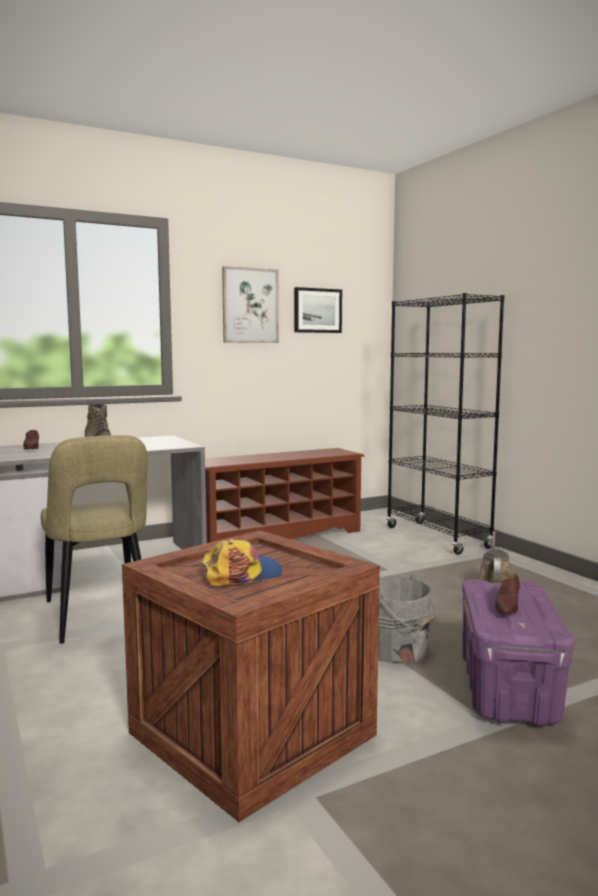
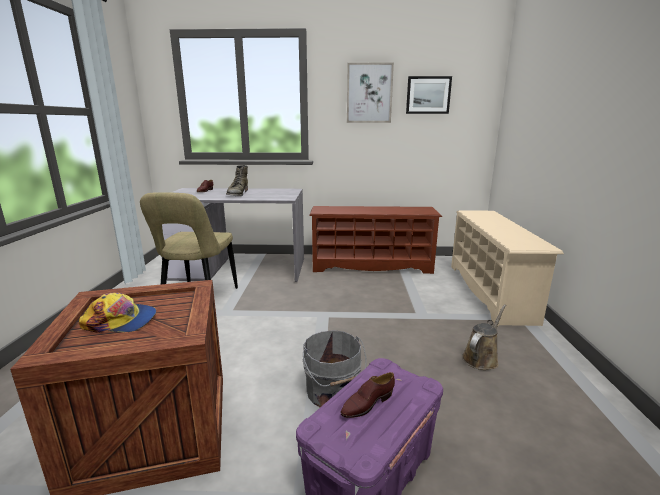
camera: 30 degrees right, 10 degrees up
(437, 537) = (491, 292): black bookcase -> beige shoe rack

